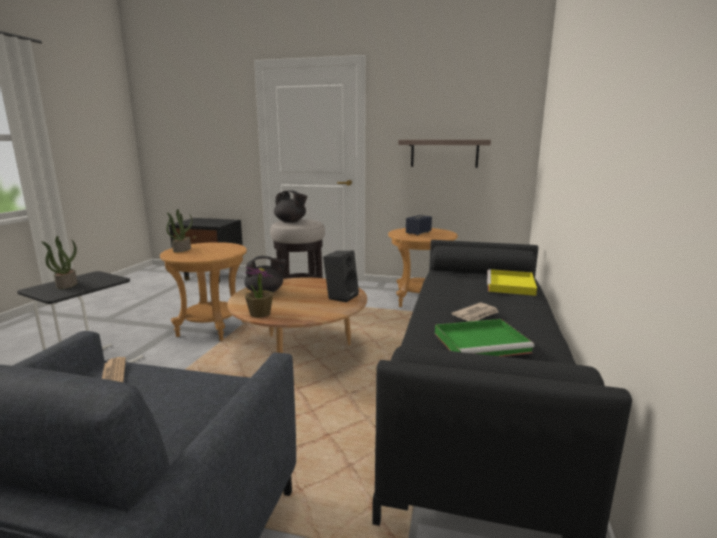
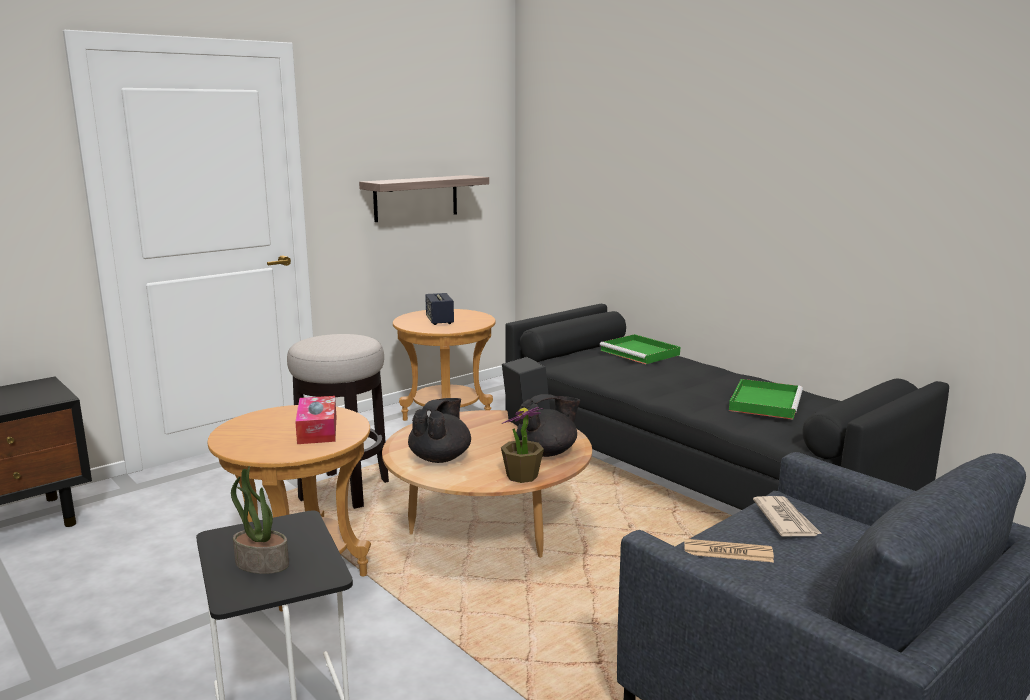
camera: 55 degrees left, 0 degrees up
(182, 249) = (246, 443): potted plant -> none
(209, 253) = (317, 430): none -> tissue box
(291, 222) = (332, 344): black teapot -> black teapot (547, 452)
(476, 315) = (703, 385): newspaper -> newspaper (785, 520)
(511, 285) = (641, 353): yellow tray -> green tray

